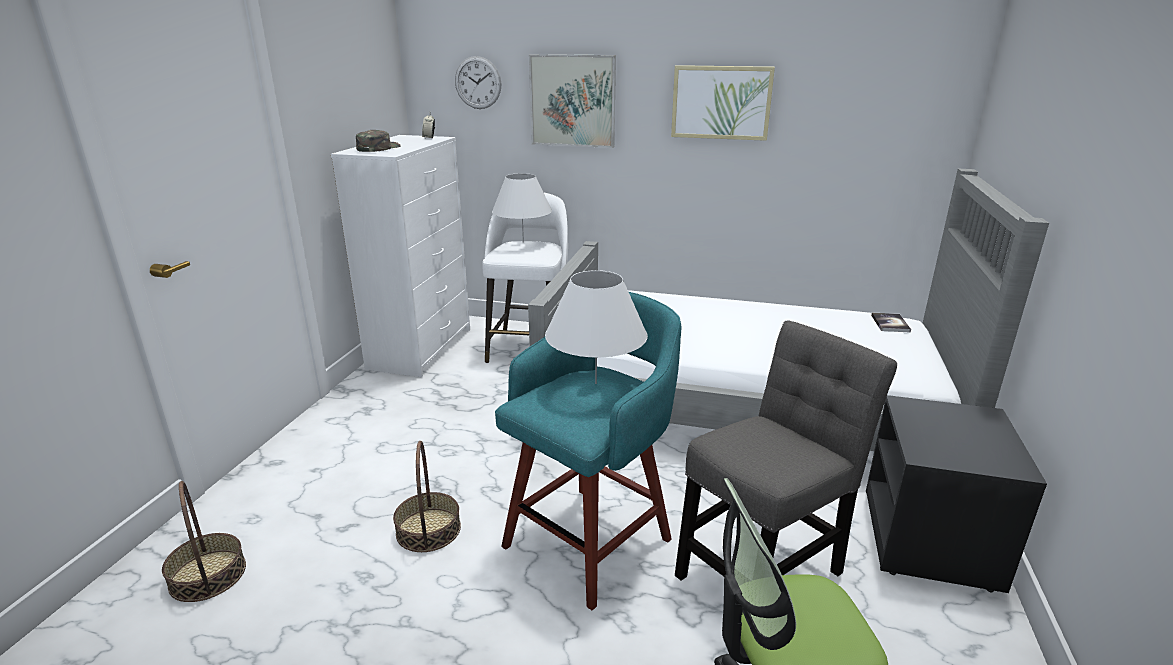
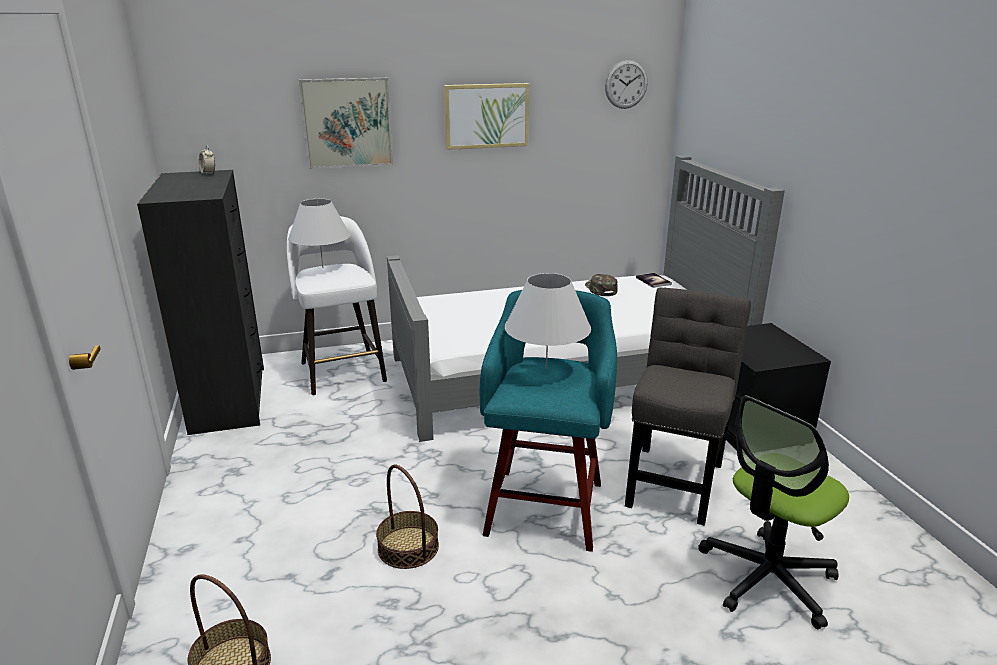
camera: 30 degrees left, 0 degrees up
(378, 148) = (180, 191): green cap -> green cap (600, 289)
(421, 348) = (229, 398): white dresser -> black dresser
(478, 83) = (241, 110): wall clock -> wall clock (626, 84)

